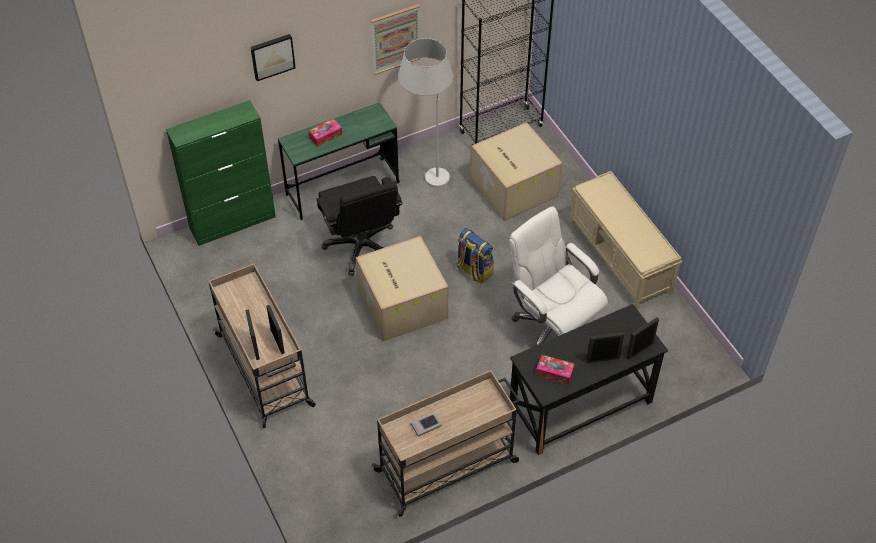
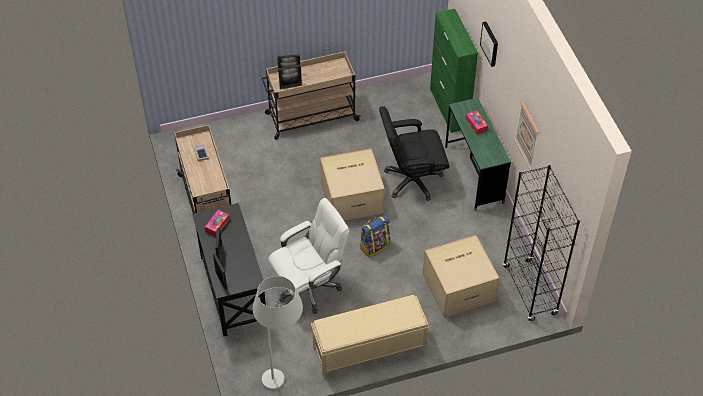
camera: 100 degrees right, 0 degrees up
(426, 172) = (485, 230): white floor lamp -> white floor lamp (283, 372)

